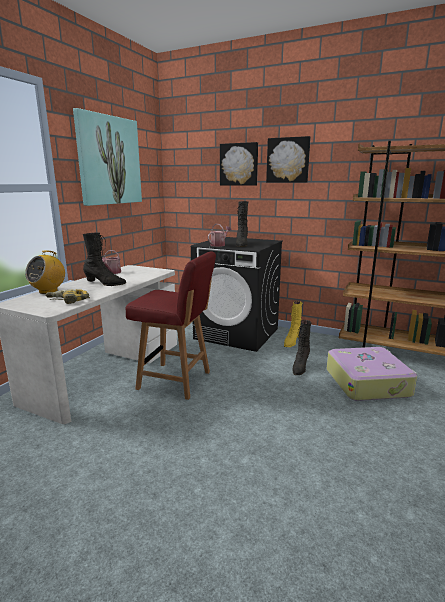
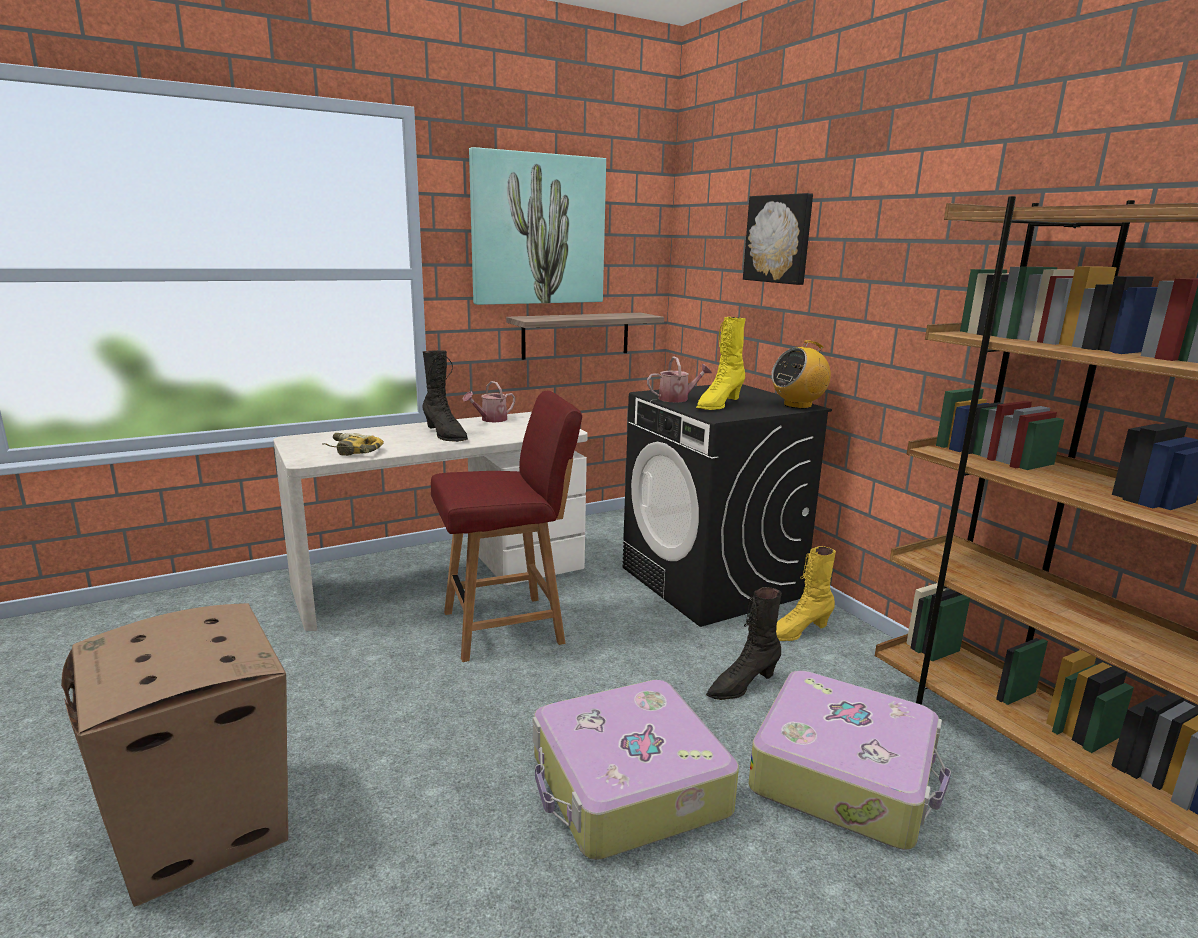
camera: 35 degrees right, 0 degrees up
(48, 291) = (361, 432): radio -> radio (798, 405)
(130, 221) = (576, 335): none -> shelf
(158, 540) = (204, 829): none -> cardboard box
(176, 381) = (506, 627): red chair -> red chair turned 75 degrees counterclockwise
(241, 245) = (718, 405): black boot -> yellow boot
(288, 160) = (862, 233): picture -> none
(313, 419) = (627, 786): none -> suitcase

